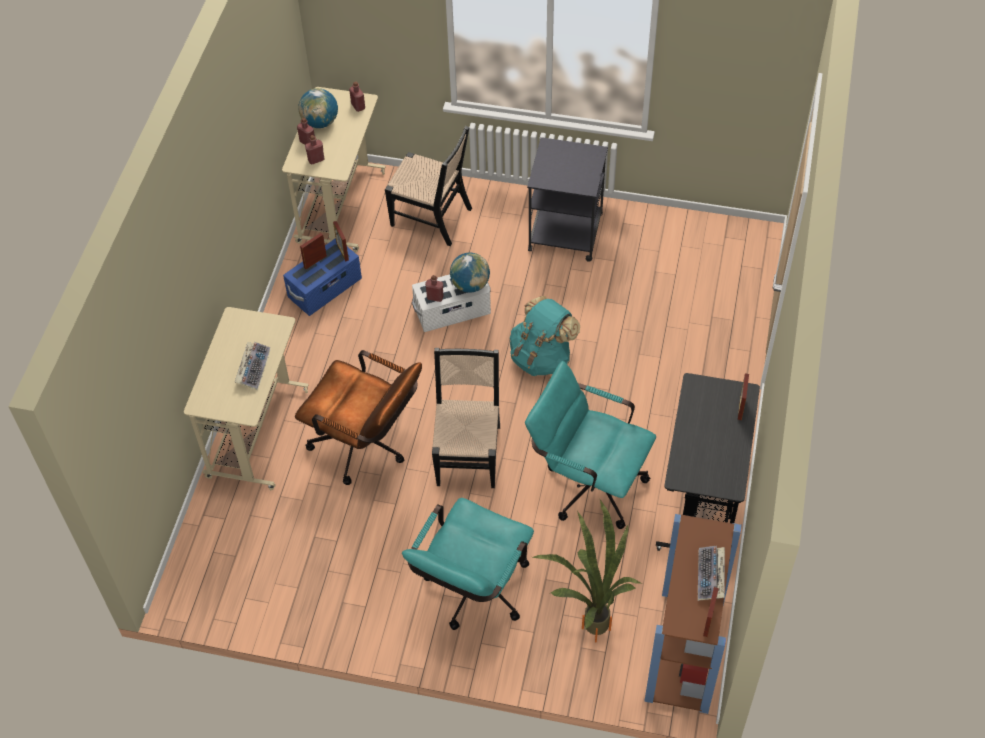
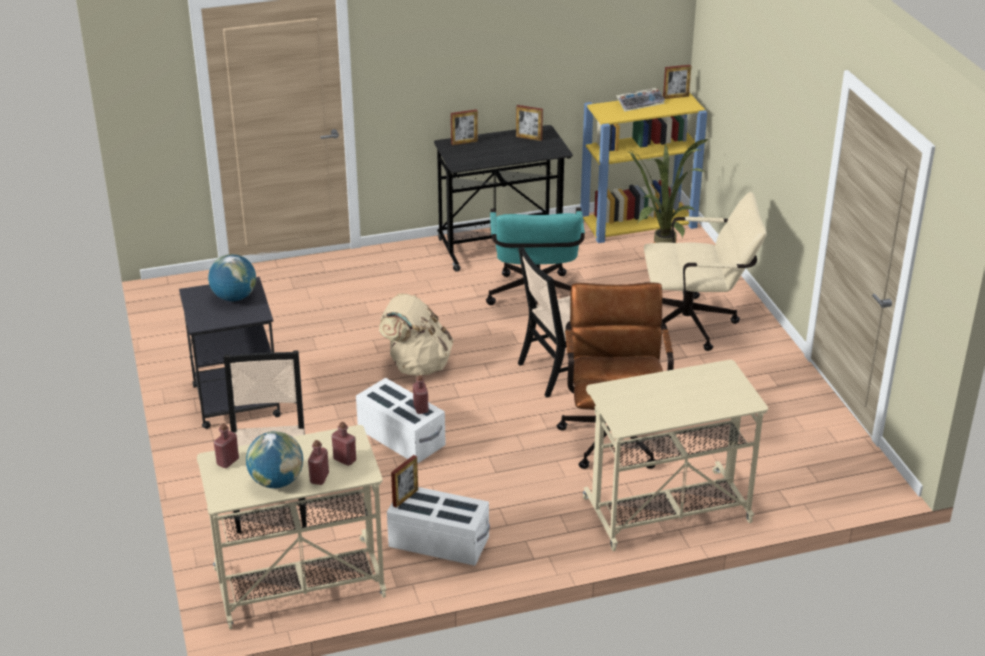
camera: 120 degrees left, 20 degrees down
(253, 368) = (672, 386): keyboard -> none
(315, 261) = (436, 513): picture frame -> picture frame (529, 138)
(325, 288) = (438, 543): blue storage box -> white storage box
(470, 285) = (386, 392): globe -> globe (234, 297)
(472, 593) = (696, 324): turquoise office chair -> beige office chair
(542, 357) = (417, 365): turquoise backpack -> beige backpack
(684, 650) = (639, 222): brown bookcase -> yellow bookcase

